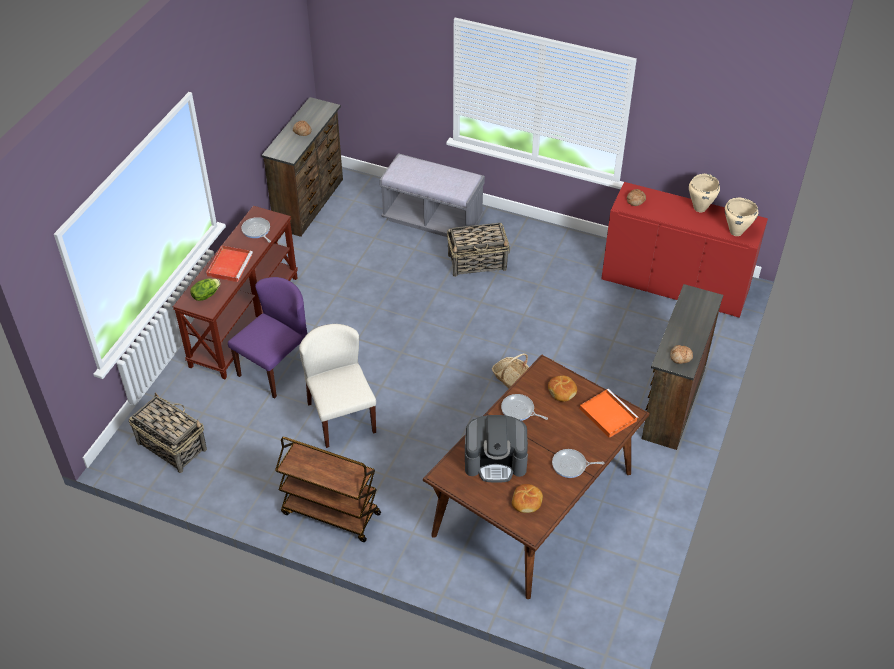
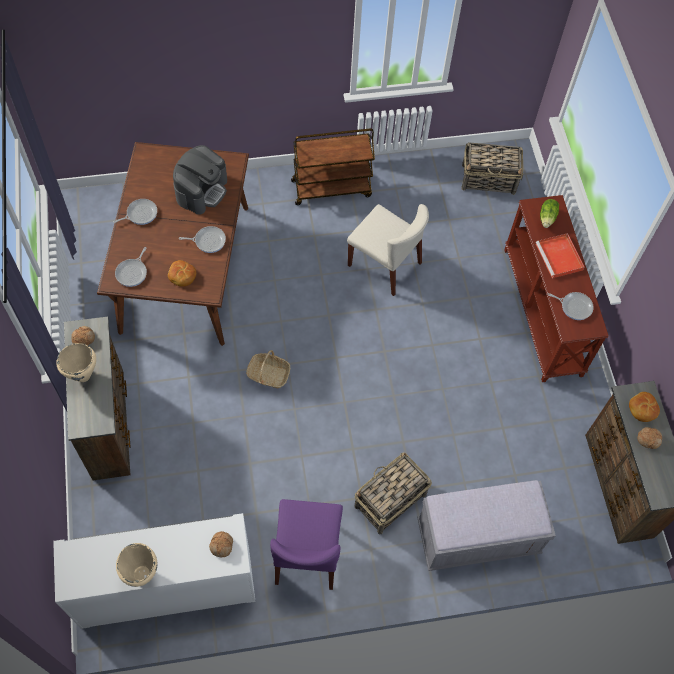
camera: 145 degrees right, 15 degrees up
(276, 368) = (474, 280): purple chair -> purple chair (307, 555)
(495, 461) = (201, 190): coffee machine -> coffee machine turned 150 degrees clockwise
(527, 501) = (159, 171): bread -> bread (642, 409)
(607, 414) = (132, 272): orange tray -> frying pan
(675, 284) = (166, 587): red cabinet -> white cabinet
(735, 232) = (86, 555): beige cooking pot -> beige cooking pot (83, 375)

